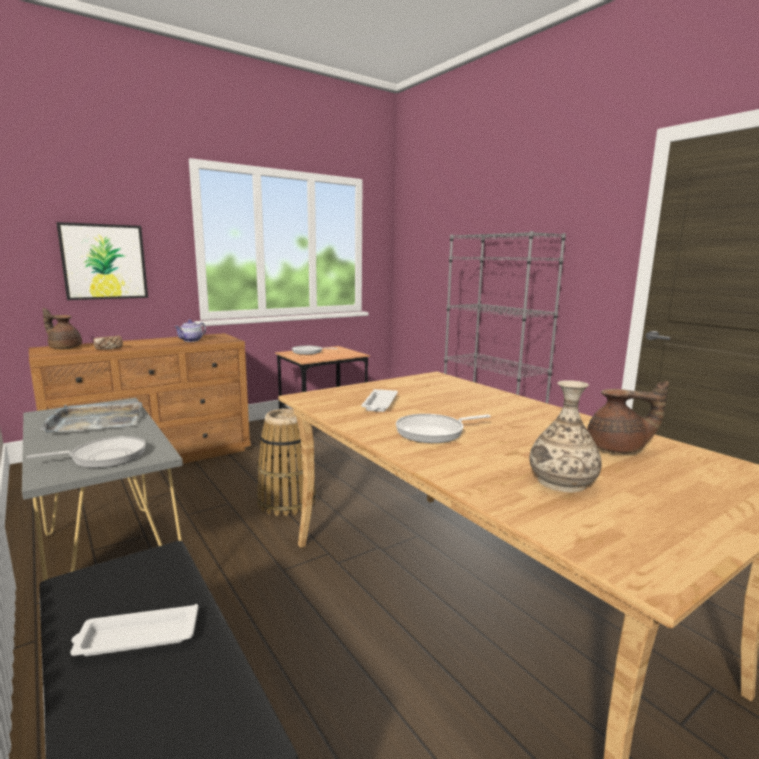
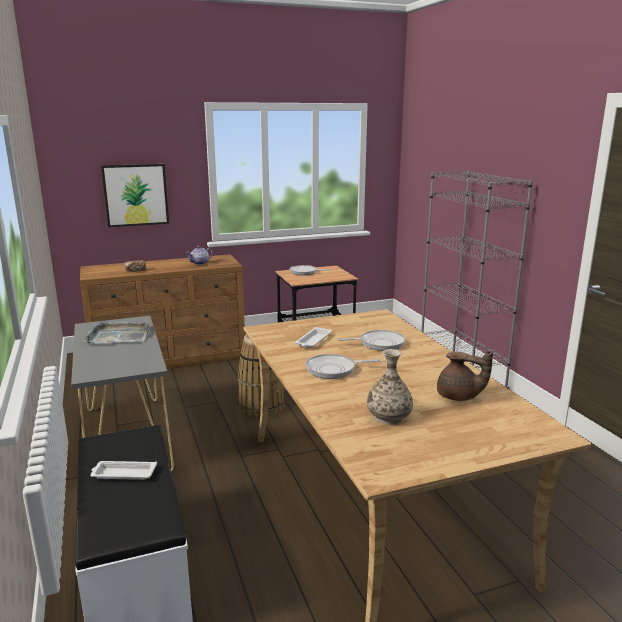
camera: 15 degrees right, 5 degrees up
(65, 348) = (105, 268): brown teapot -> none
(104, 457) = (120, 365): frying pan -> frying pan (379, 343)

